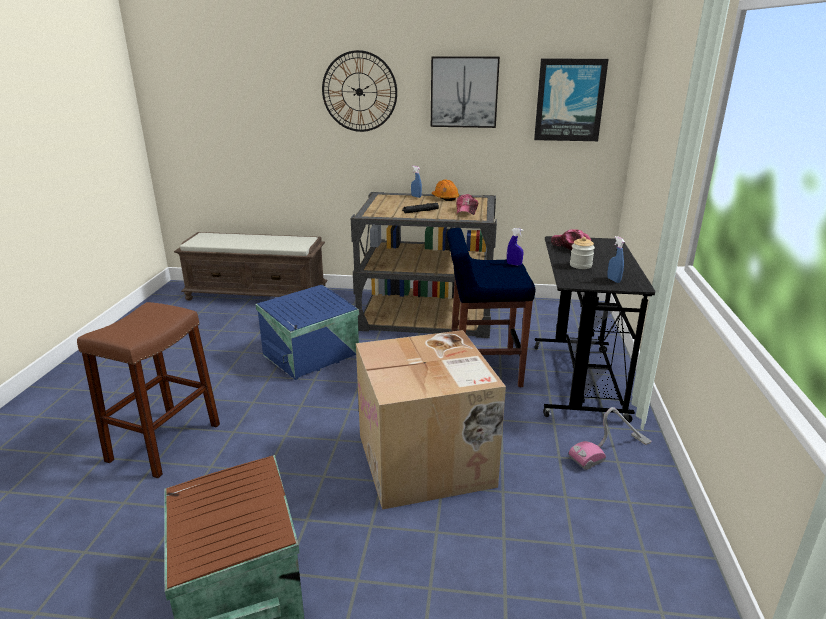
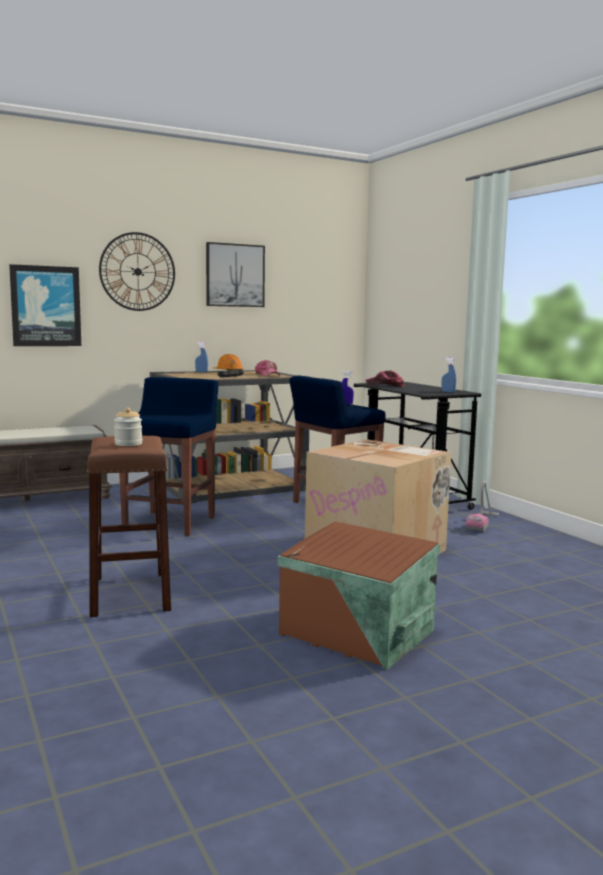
camera: 35 degrees left, 15 degrees down
(312, 355) = (171, 523): blue storage box -> blue stool
(569, 100) = (318, 285): picture -> picture (46, 306)
(580, 265) = (412, 389): jar -> jar (128, 444)

